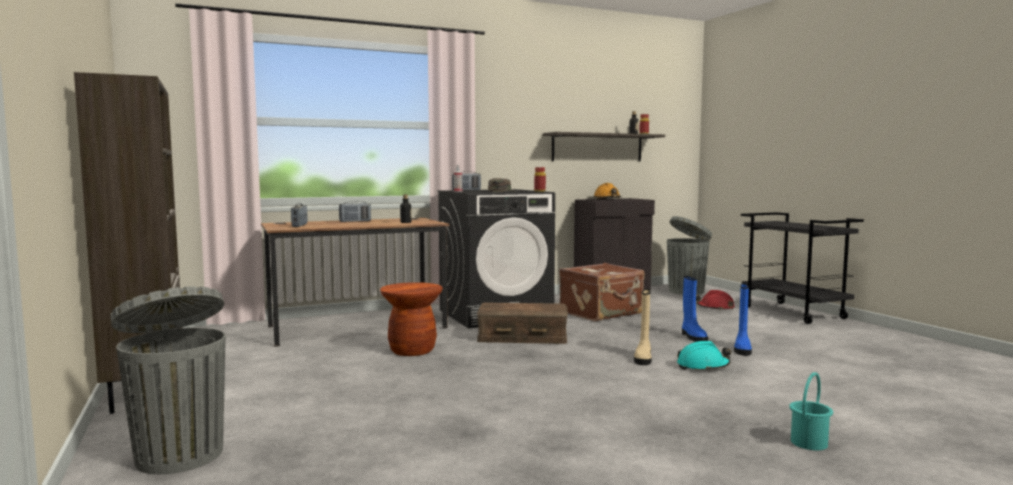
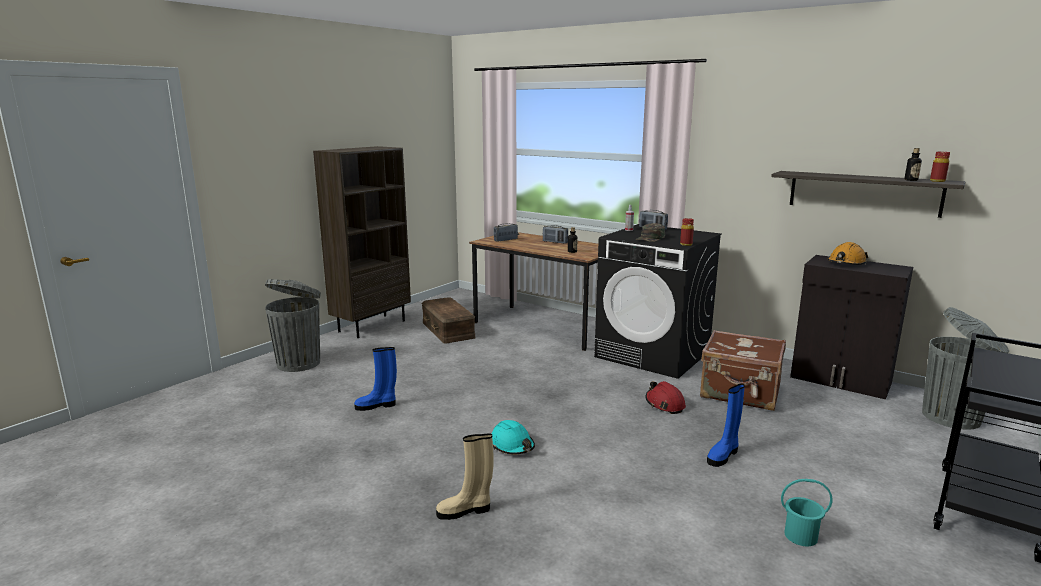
camera: 60 degrees right, 10 degrees up
(412, 350) = (513, 357): brown stool -> none
(522, 337) = (599, 381): brown storage box -> brown storage box (447, 330)
(643, 358) = (607, 443): beige boot -> beige boot (465, 511)
(703, 366) = (618, 477): turquoise hard hat -> turquoise hard hat (512, 446)
(715, 308) = (892, 449): red hard hat -> red hard hat (664, 404)
(742, 349) = (716, 491): blue boot -> blue boot (376, 406)
(809, 443) = (449, 559): turquoise bucket -> turquoise bucket (801, 536)

